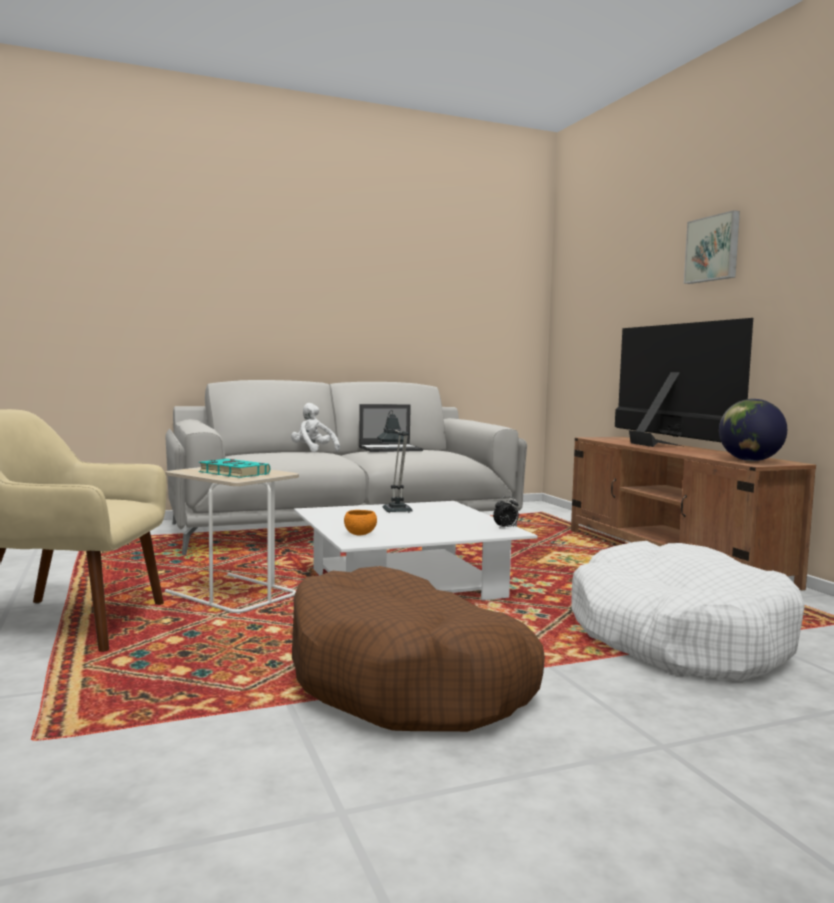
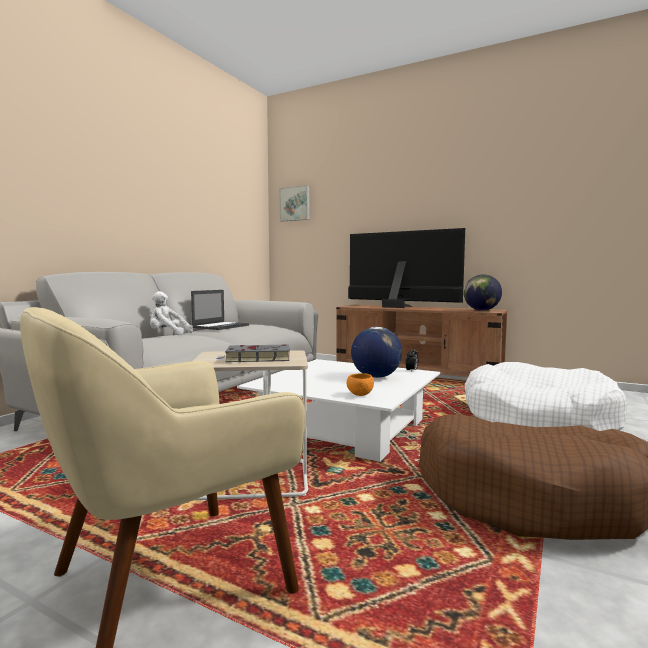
camera: 40 degrees left, 0 degrees up
(232, 473) = (256, 358): turquoise book -> grey book
(395, 509) = (308, 371): table lamp -> none
(440, 525) = (376, 377): none -> globe
(713, 249) = (420, 186): picture -> picture (295, 204)

